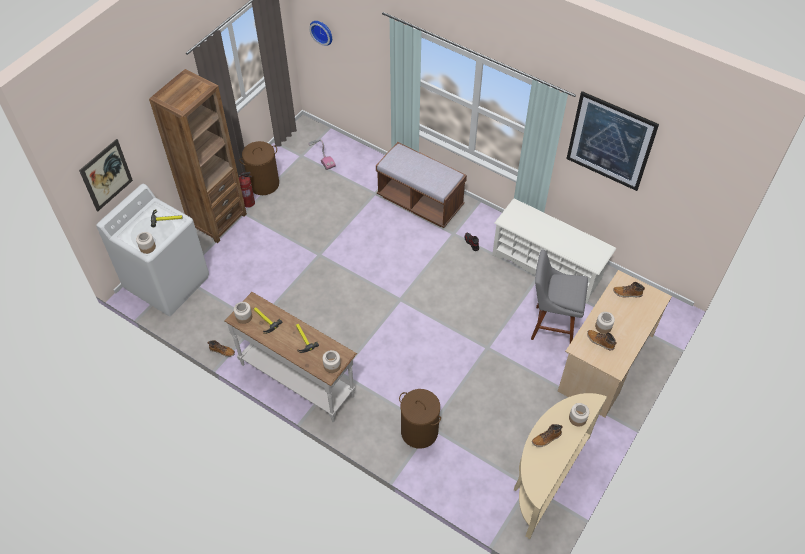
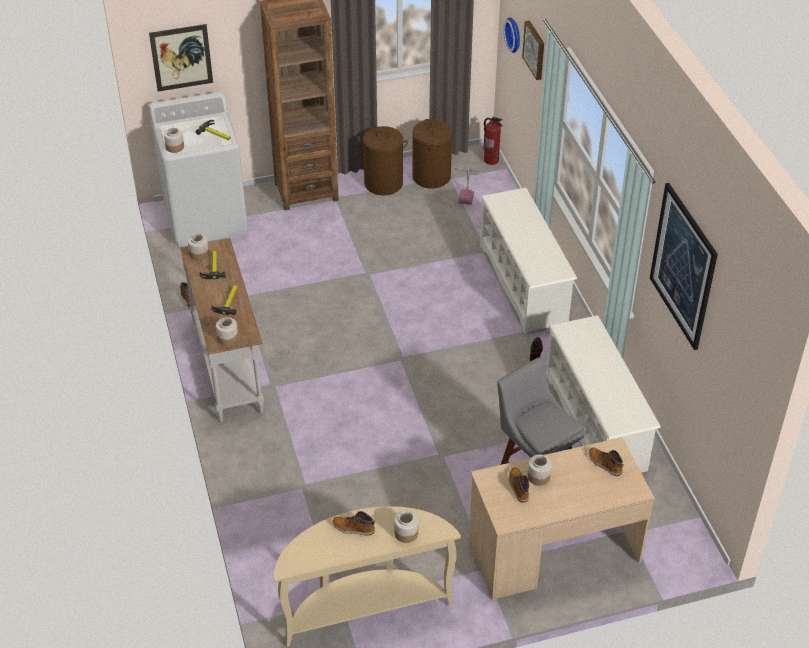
camera: 40 degrees right, 10 degrees down
(249, 202) = (351, 192): fire extinguisher -> fire extinguisher (491, 160)
(358, 36) = (535, 50): none -> picture
(419, 431) = (288, 482): brown laundry basket -> brown laundry basket (431, 176)
(420, 202) = (523, 284): brown bench -> white shoe rack

